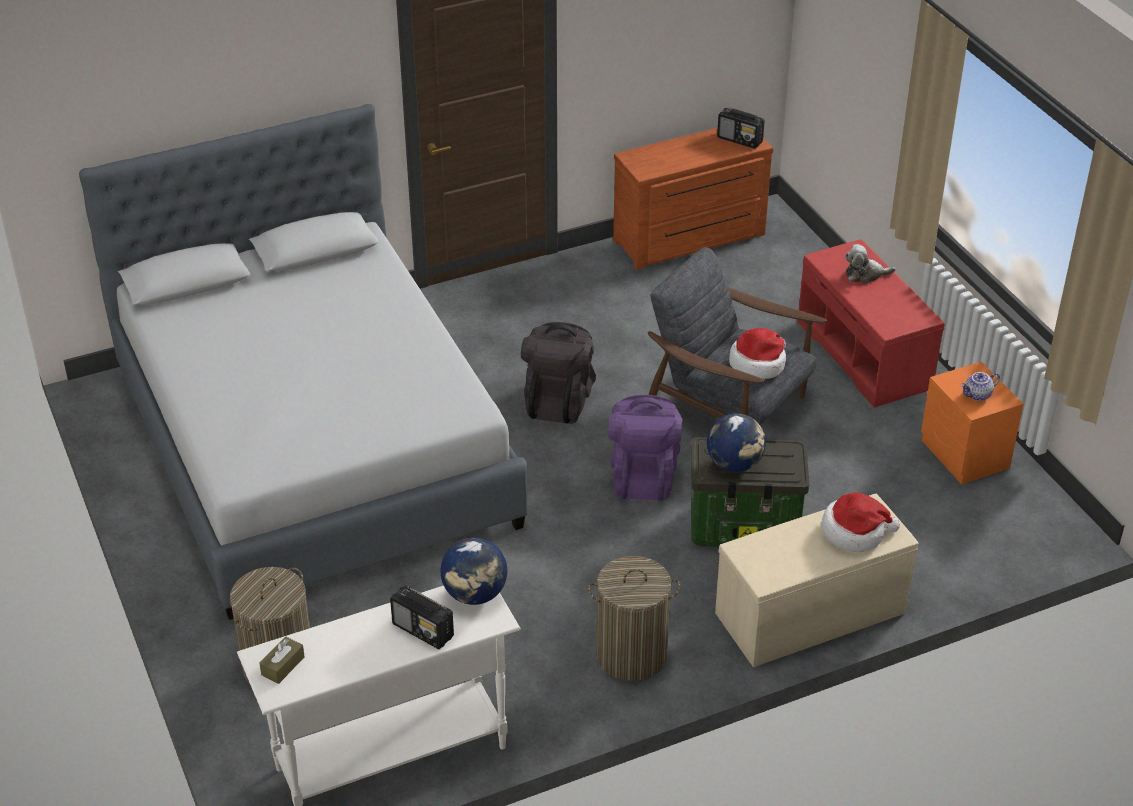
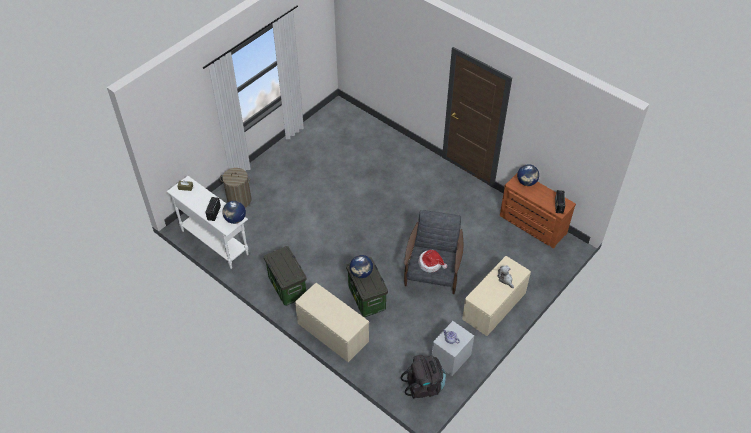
camera: 65 degrees right, 10 degrees up
(314, 445) = (341, 166): grey bed -> none
(558, 401) = (404, 221): black backpack -> black backpack (424, 386)
(631, 655) = (287, 287): laundry basket -> storage box
(643, 476) = (377, 259): purple backpack -> none
(652, 154) = (526, 182): none -> globe
(855, 532) = (342, 320): hat -> none
(865, 355) = (494, 307): red bench -> beige bench
(964, 454) = (451, 358): orange nightstand -> grey nightstand

